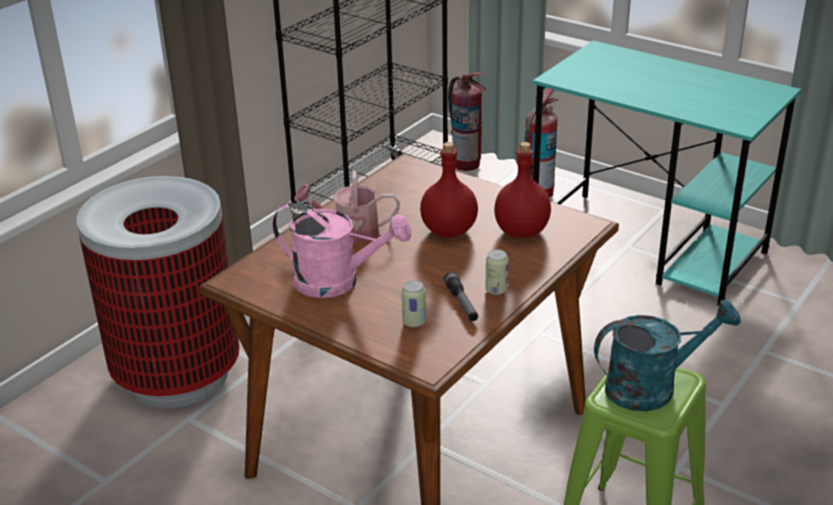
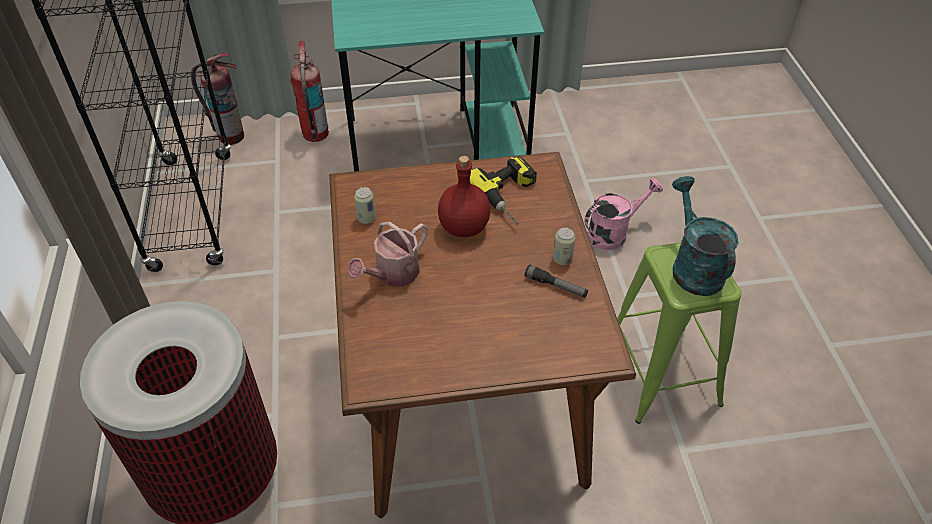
camera: 45 degrees left, 15 degrees up
(338, 282) = (448, 328): pink watering can -> pink watering can (613, 232)
(414, 322) = (548, 325): can -> can (366, 218)
(522, 231) = (512, 196): red bottle -> power drill
(652, 387) = (693, 266): turquoise watering can -> turquoise watering can turned 45 degrees counterclockwise

